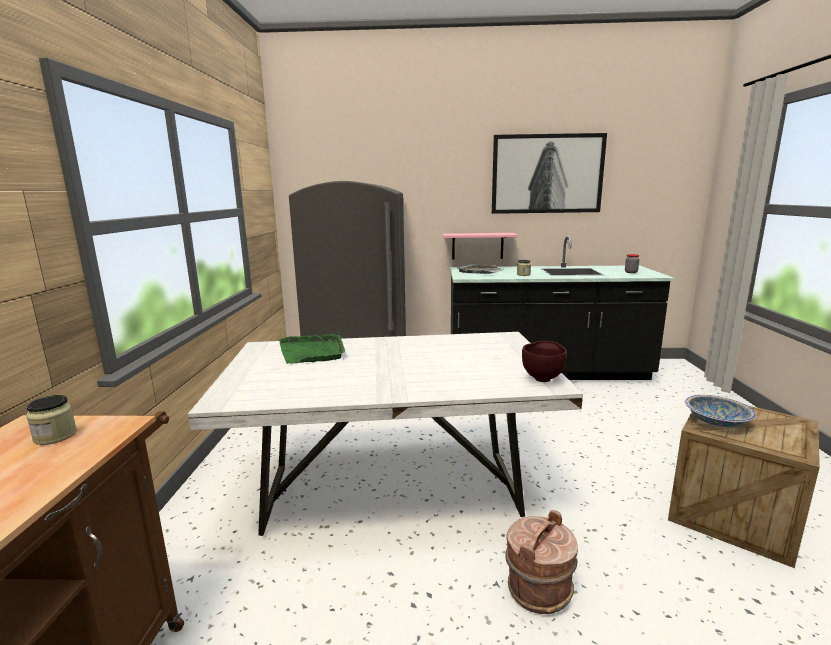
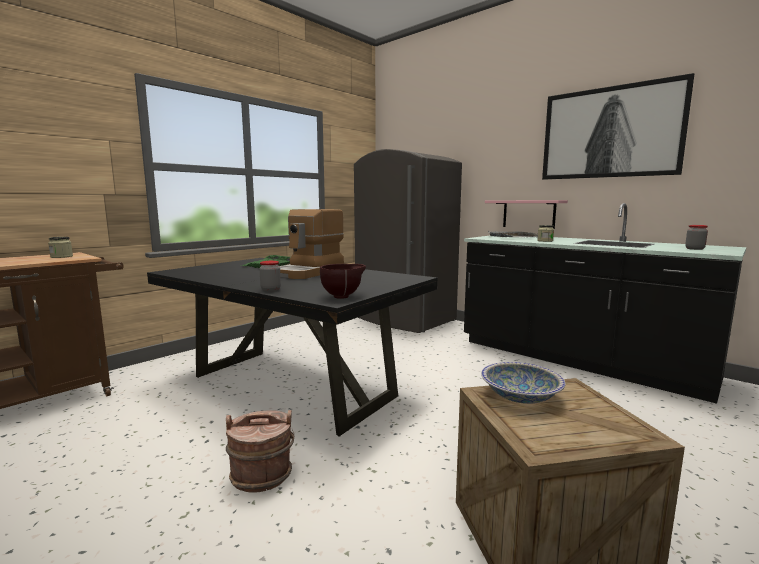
camera: 40 degrees right, 5 degrees down
(394, 491) = (293, 387): white dining table -> black dining table
(400, 354) = (309, 272): none -> coffee machine
(458, 391) = (270, 290): none -> jar

